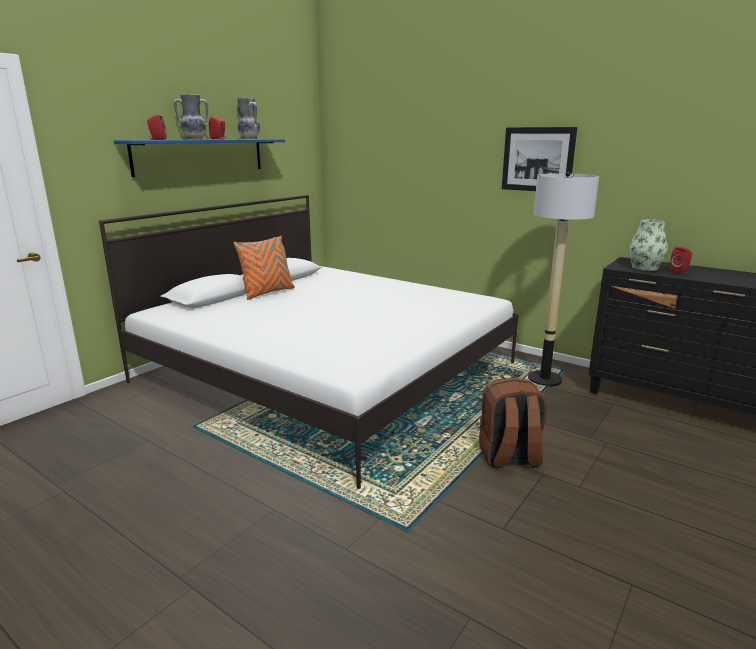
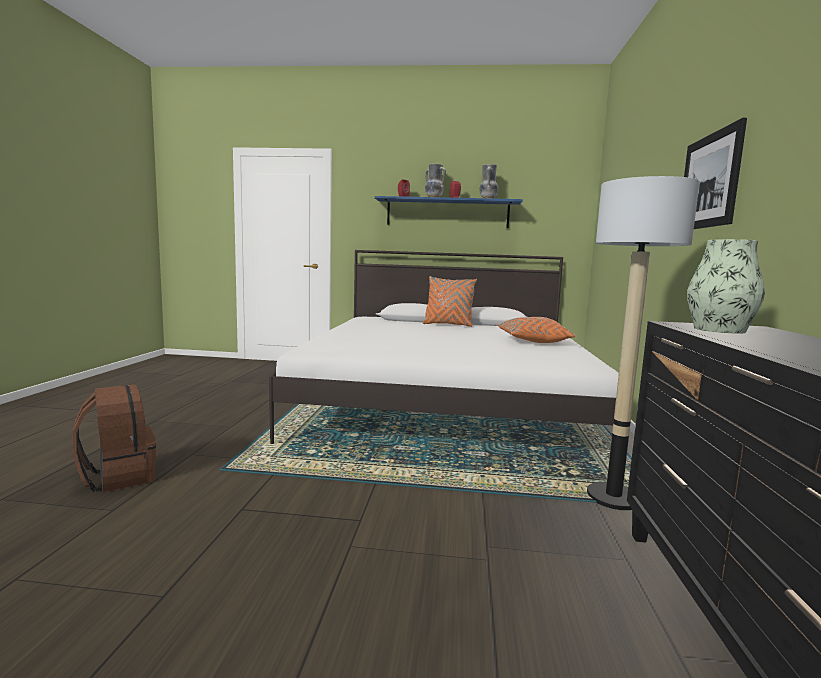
camera: 60 degrees right, 10 degrees down
(389, 289) = (532, 342): none -> orange pillow
(509, 458) = (376, 497): brown backpack -> brown backpack (118, 477)
(679, 272) = (755, 339): red speaker -> none

